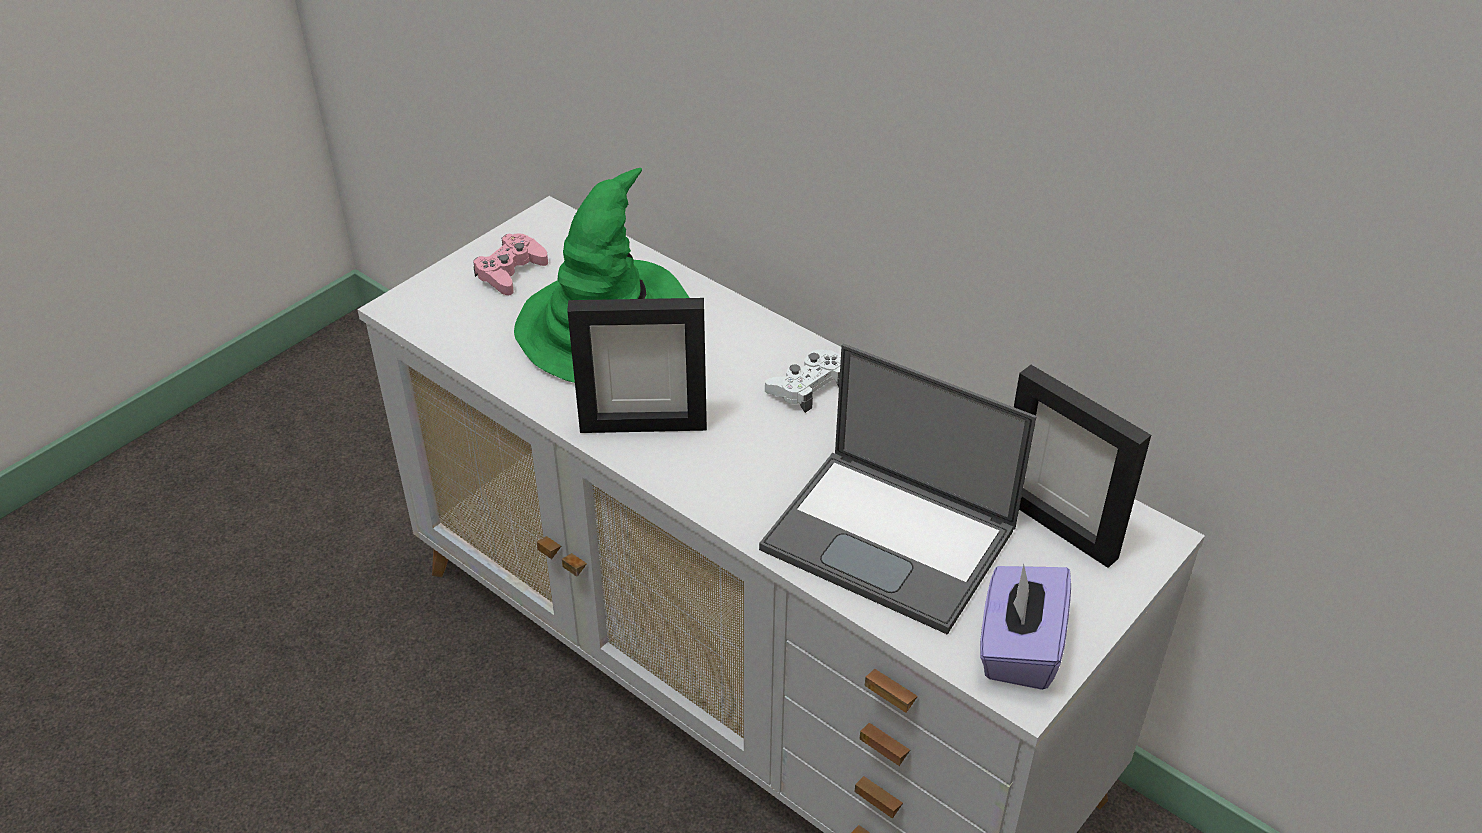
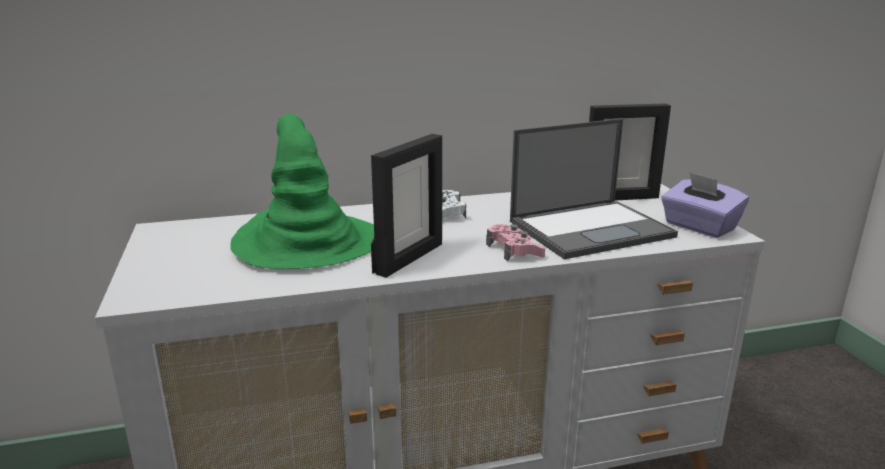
camera: 55 degrees left, 20 degrees down
(510, 271) = (183, 254): pink game controller -> pink game controller (514, 250)

